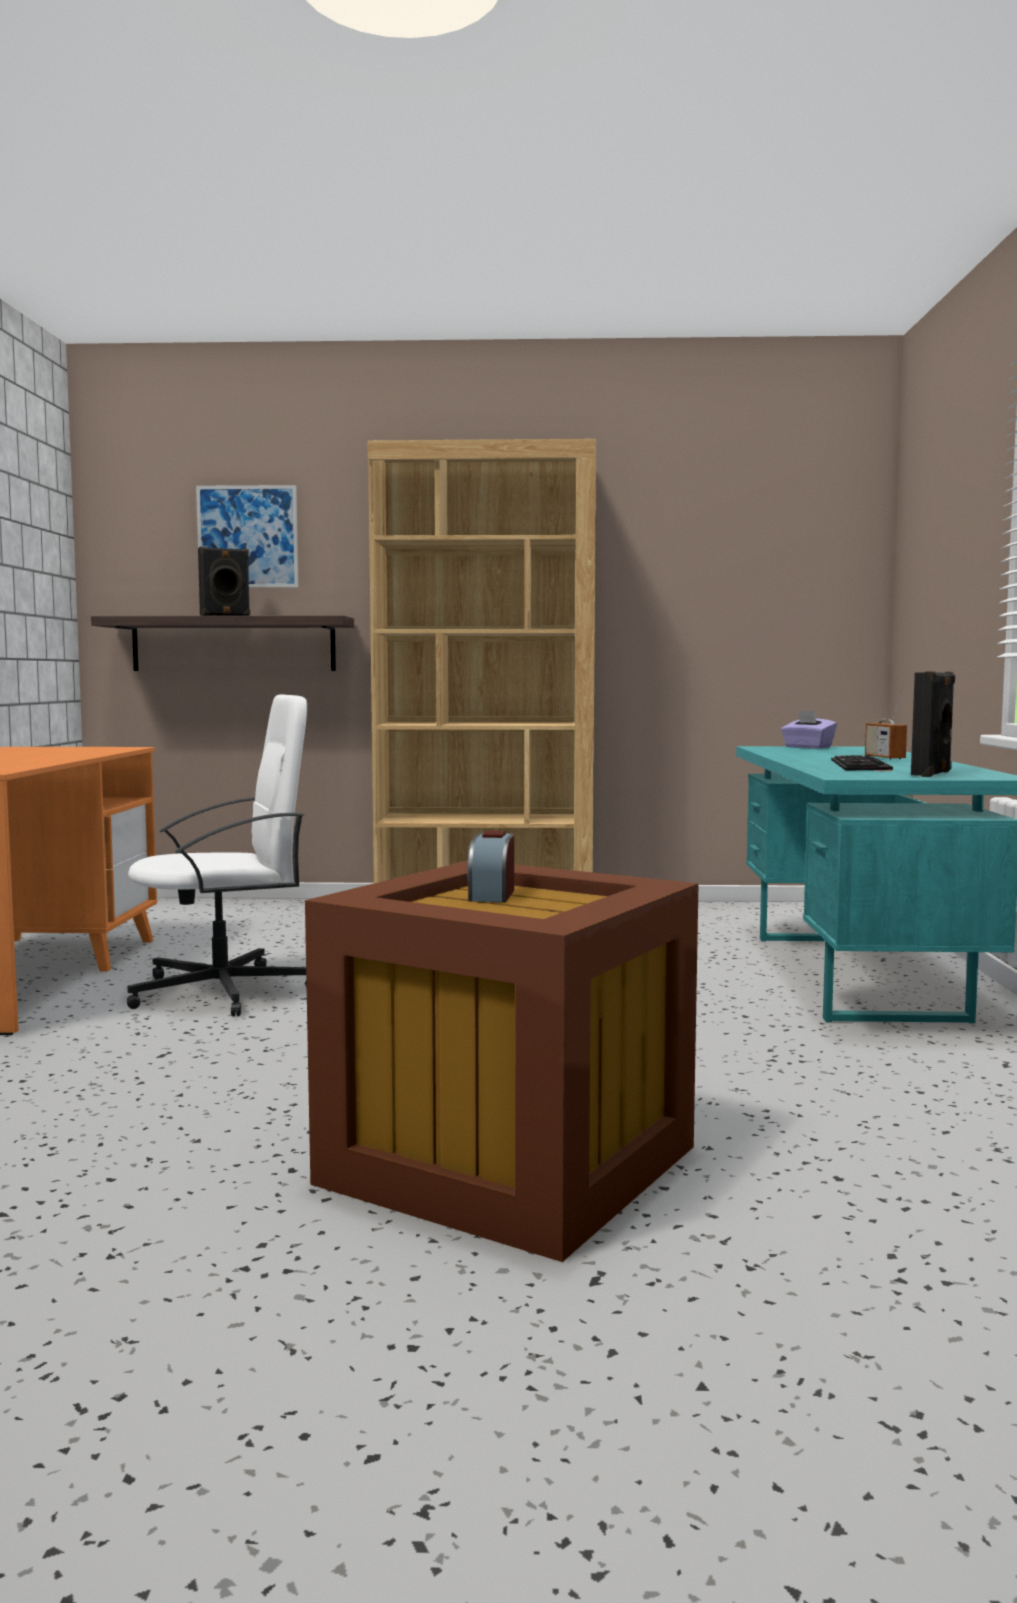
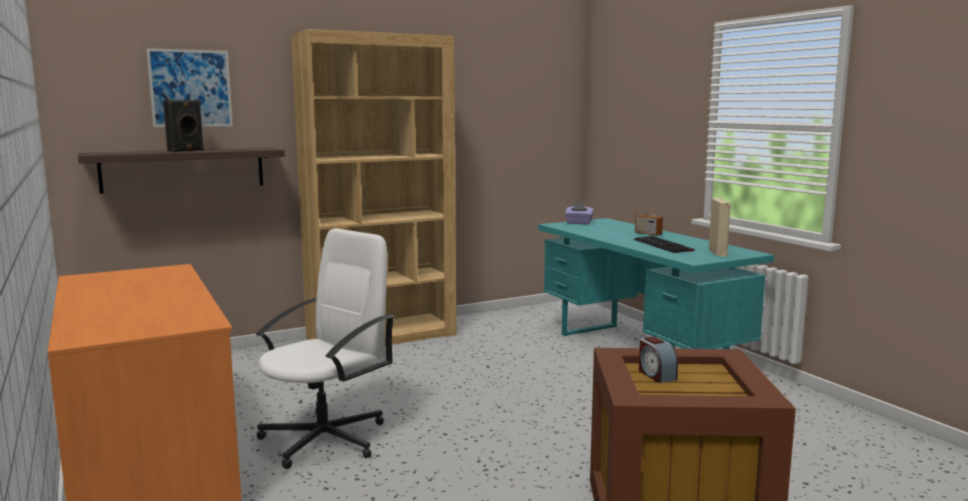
camera: 30 degrees left, 5 degrees up
(933, 774) = (718, 252): black speaker -> beige speaker

